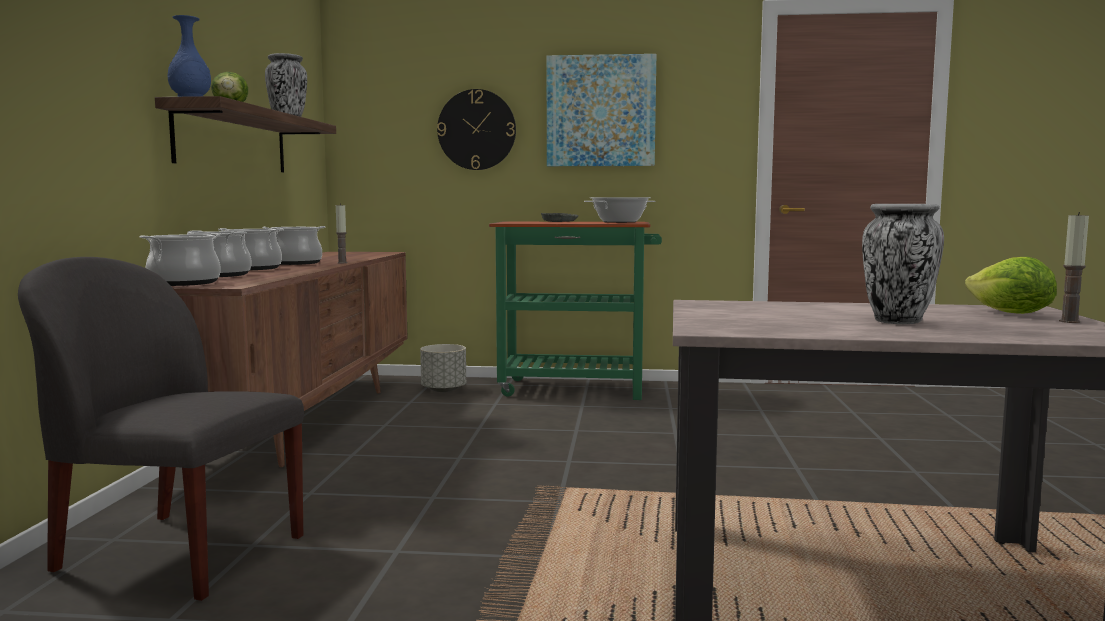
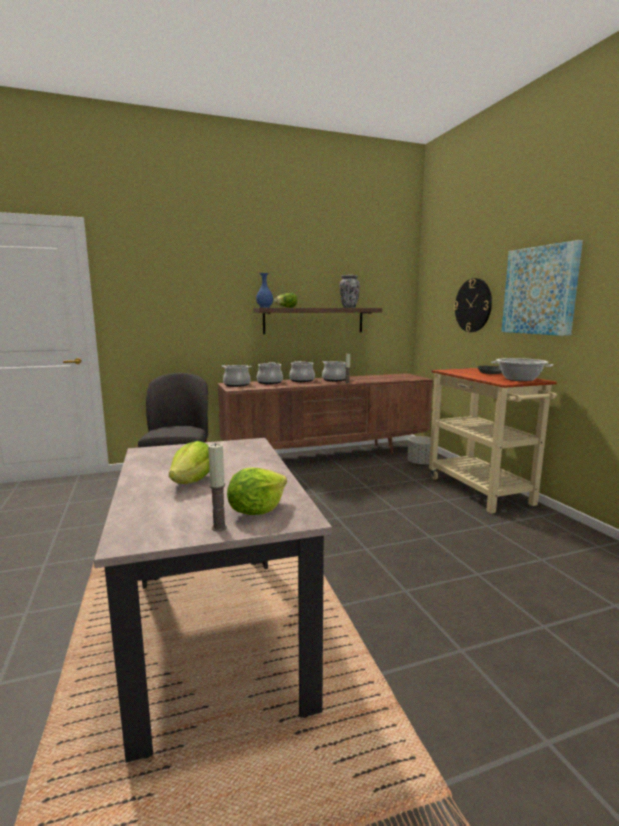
camera: 65 degrees right, 5 degrees up
(575, 389) = (480, 491): green cart -> beige cart
(897, 321) = (193, 481): vase -> lettuce

